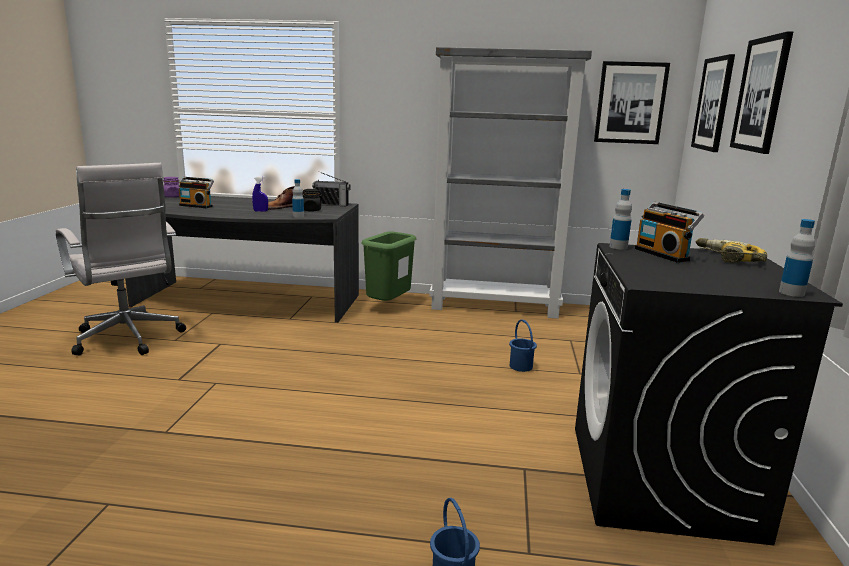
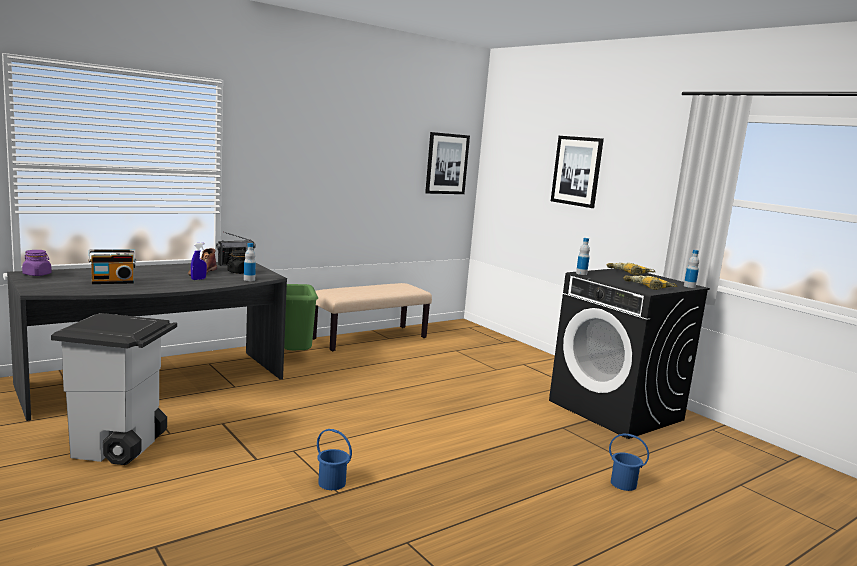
camera: 45 degrees left, 5 degrees down
(129, 339) = (119, 448): white office chair -> grey trash can
(495, 306) = (369, 338): grey bookcase -> beige bench
(521, 366) = (461, 374): blue bucket -> blue bucket (332, 483)
(663, 254) = (606, 275): radio -> none
(678, 279) = (648, 287): none -> power drill
(713, 104) = (516, 169): picture -> none

